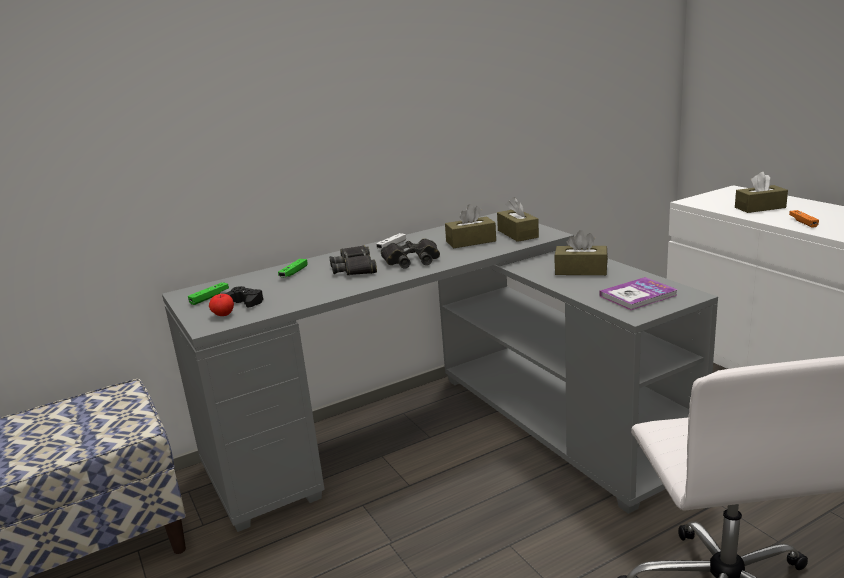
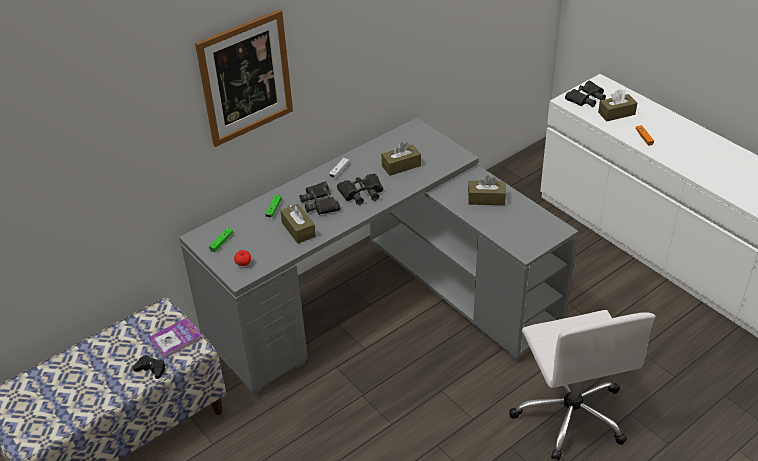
camera: 10 degrees left, 20 degrees up
(245, 302) = (252, 248): black game controller -> black game controller (151, 369)
(262, 88) = (245, 78): none -> picture
(517, 234) = (435, 155): brown tissue box -> brown tissue box (298, 229)
(638, 295) = (527, 230): book -> book (176, 339)
(717, 199) = (586, 98): none -> black binoculars

